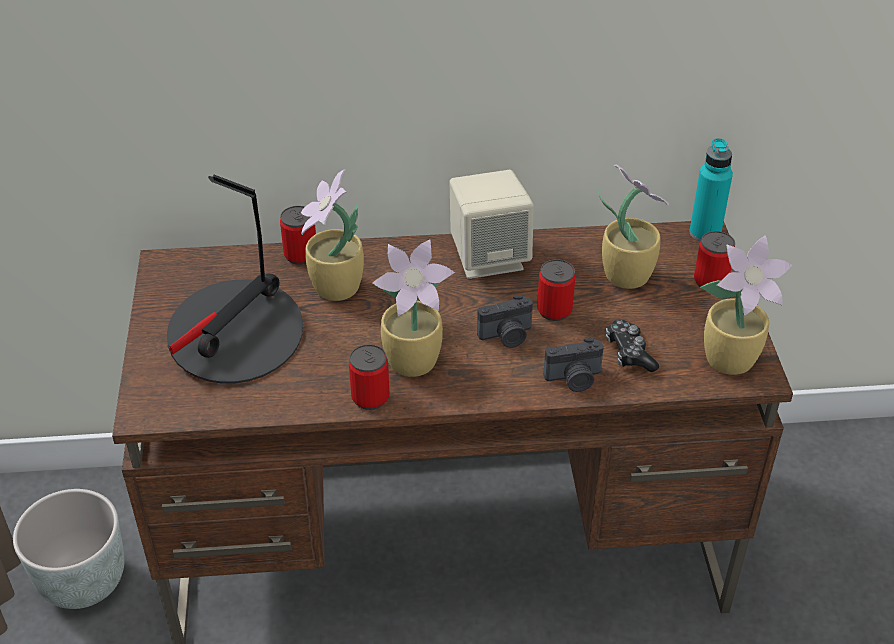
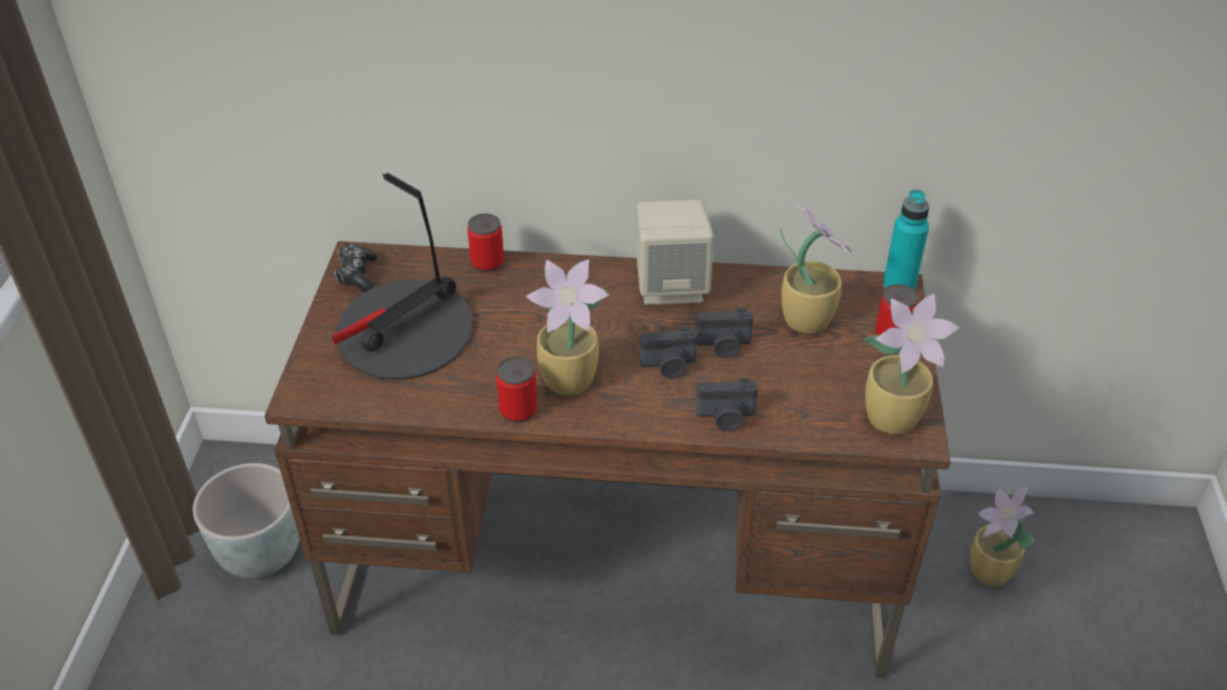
camera: 10 degrees right, 0 degrees up
(336, 289) = (512, 300): potted plant -> potted plant (989, 573)
(554, 310) = (723, 346): can -> camera
(629, 353) = (789, 398): game controller -> game controller (357, 275)

